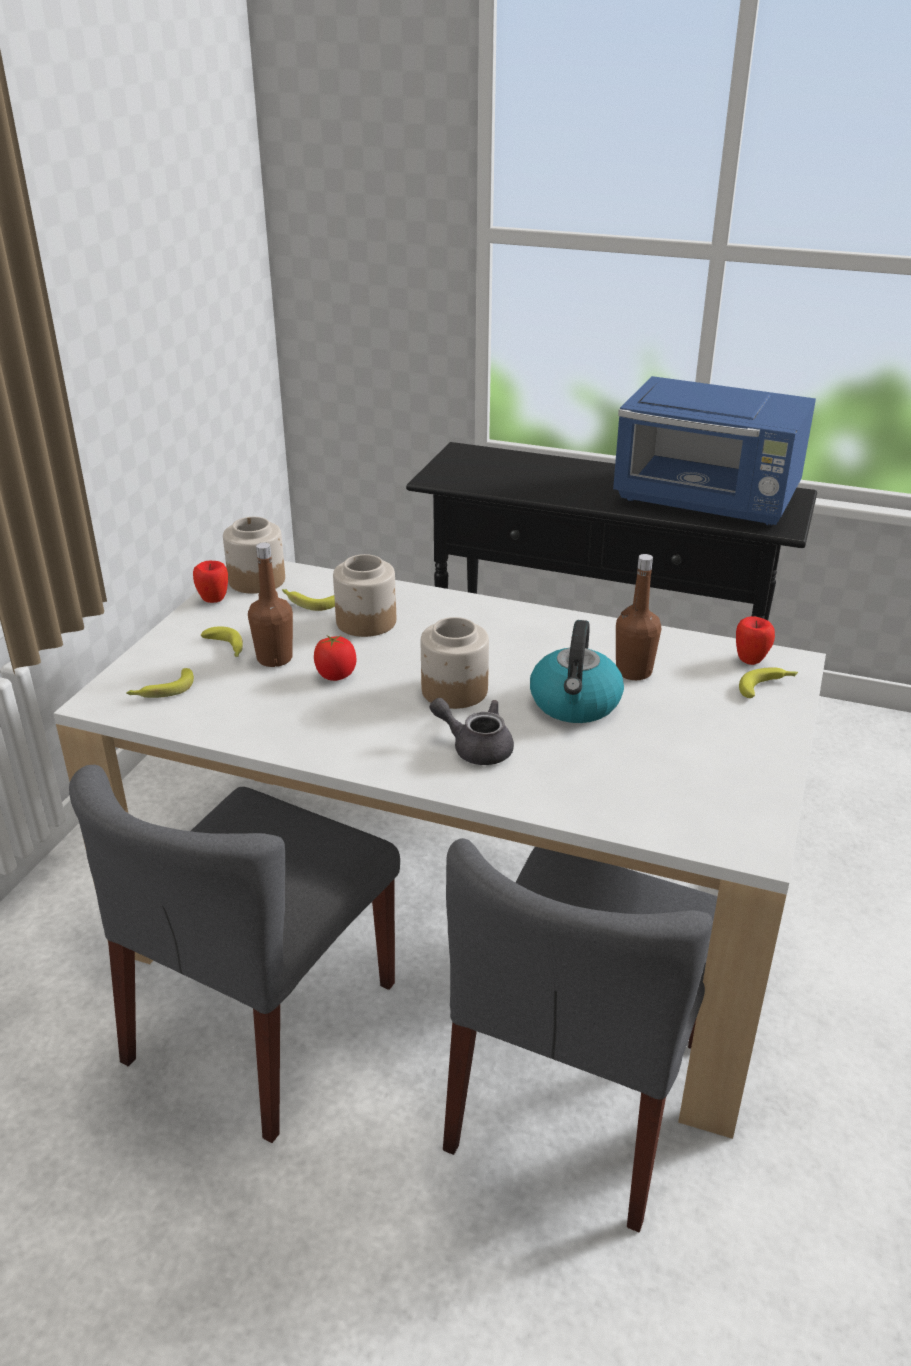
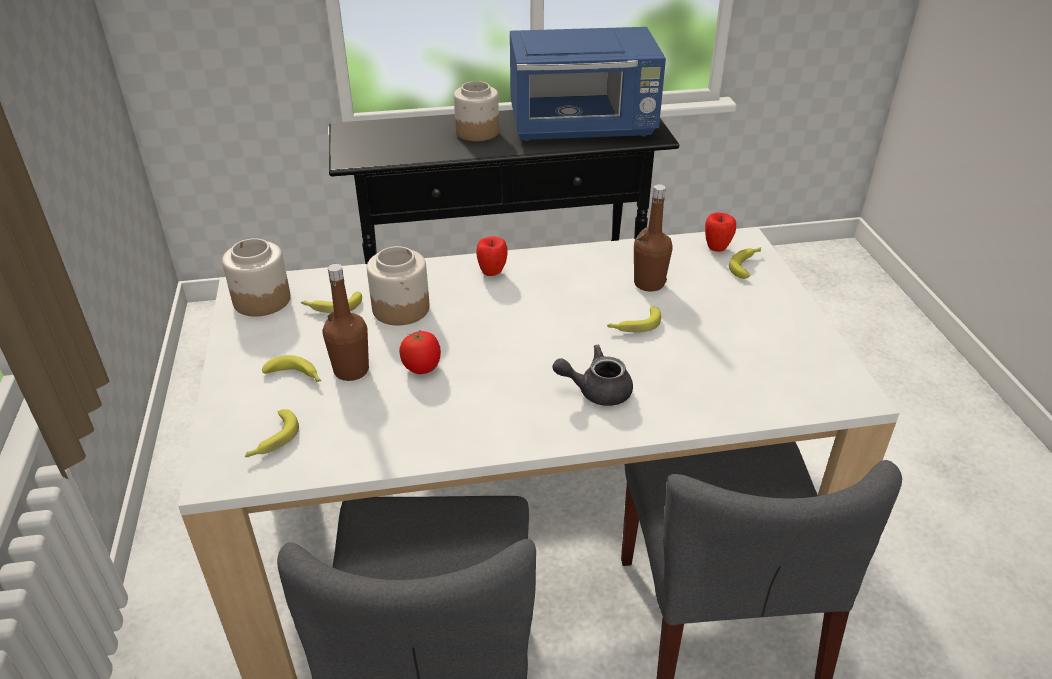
camera: 30 degrees left, 5 degrees up
(213, 600) = (237, 333): apple -> apple (492, 273)
(453, 690) = (532, 347): jar -> jar (476, 132)
(575, 704) = (633, 325): kettle -> banana

